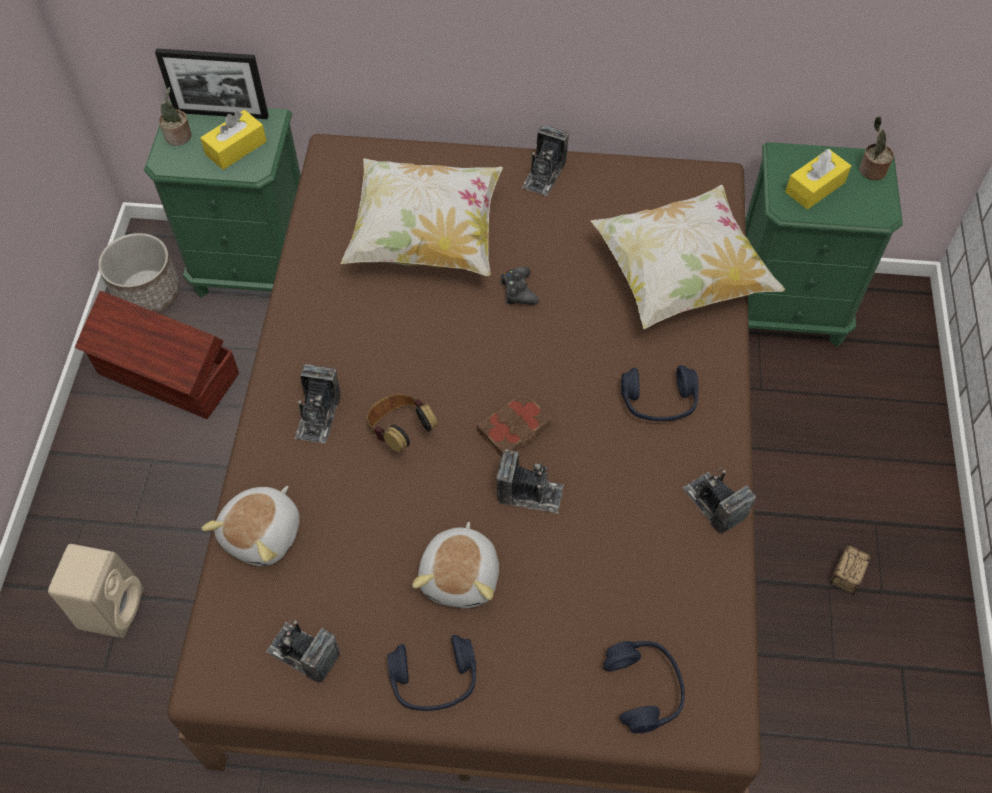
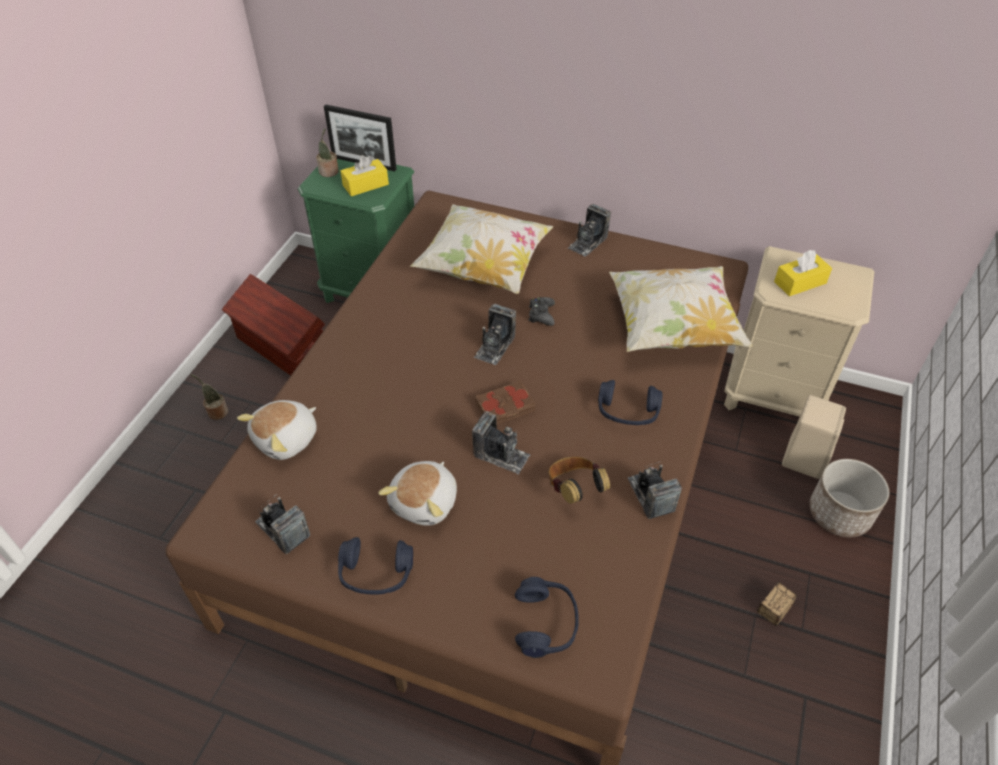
camera: 15 degrees right, 10 degrees down
(111, 606) = (184, 494): beige speaker -> beige speaker (804, 457)
(148, 293) = (292, 293): planter -> planter (840, 514)
(318, 416) = (359, 368): camera -> camera (495, 347)
(400, 432) = (416, 391): headphones -> headphones (574, 489)
(787, 308) = (773, 395): green nightstand -> beige nightstand
(870, 170) = (850, 279): potted plant -> potted plant (216, 412)

